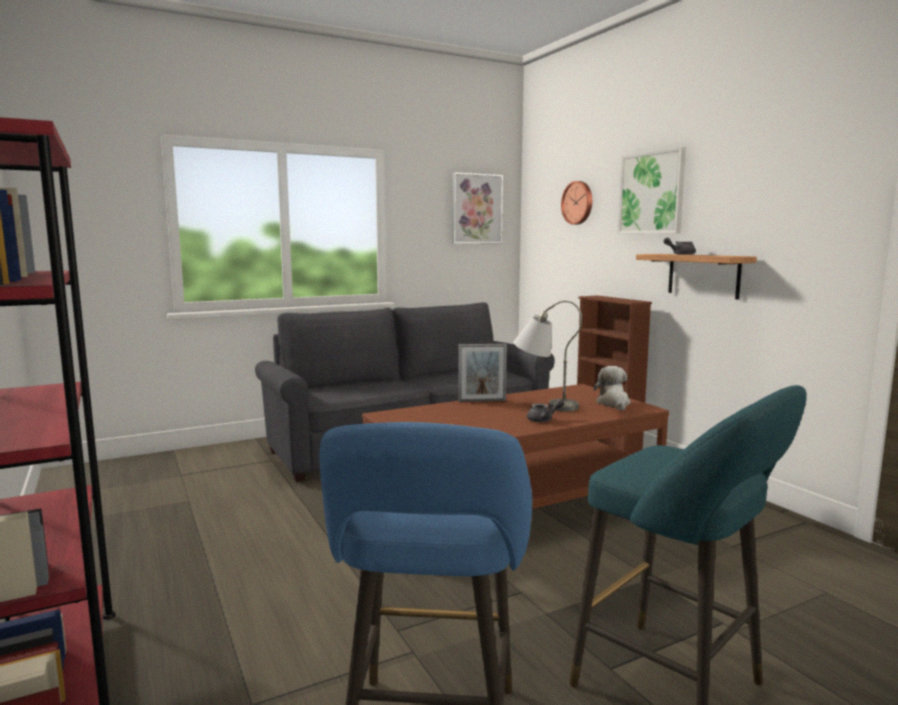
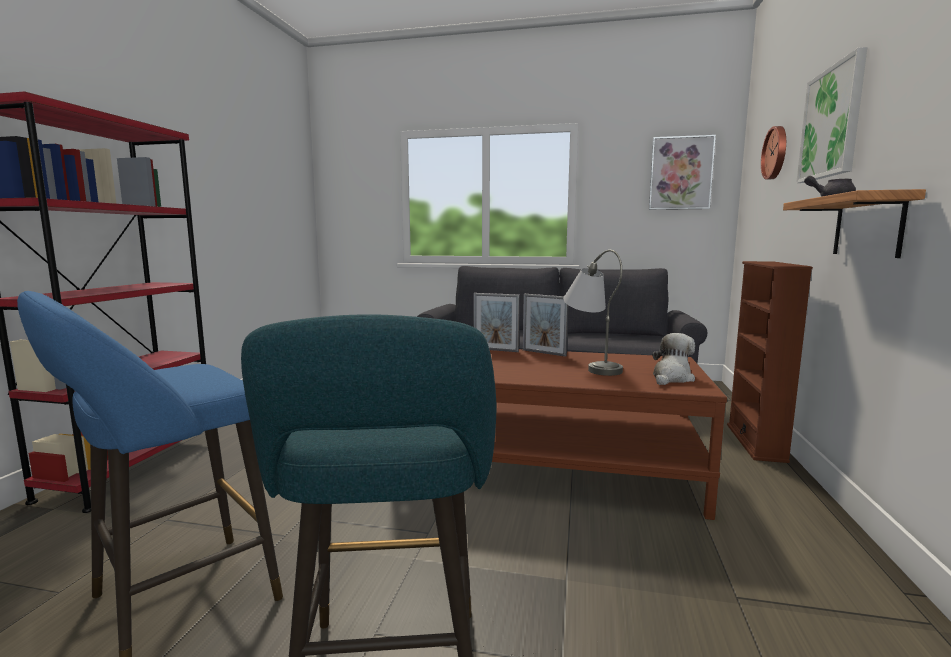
camera: 40 degrees right, 0 degrees up
(437, 406) = (495, 350): none -> picture frame
(544, 420) = (553, 376): grey teapot -> none

